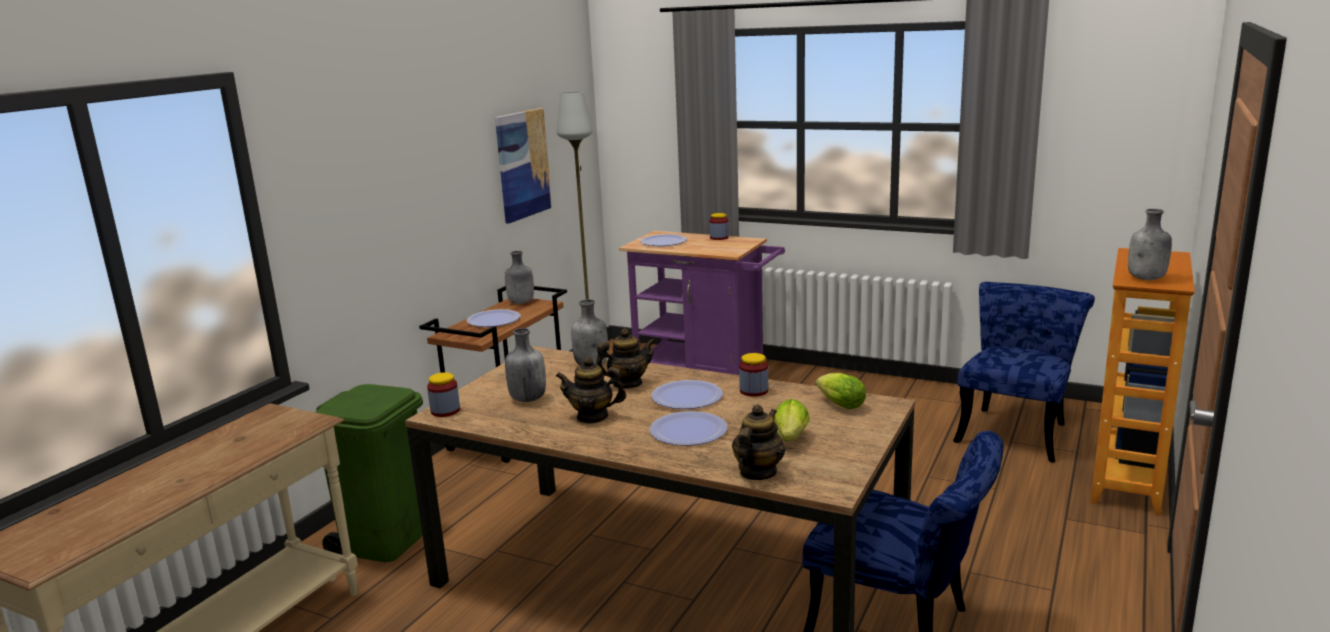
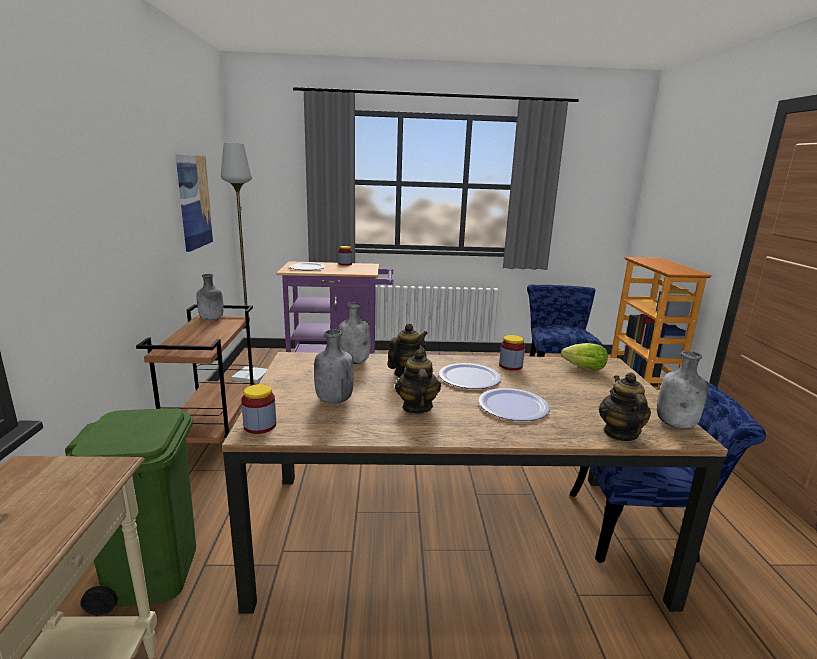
camera: 30 degrees left, 0 degrees up
(493, 320) = (200, 335): plate -> none
(592, 417) = (416, 407): teapot -> teapot turned 105 degrees clockwise
(790, 440) = (596, 401): lettuce -> none
(1147, 279) = (676, 270): grey bottle -> grey bottle (676, 424)

